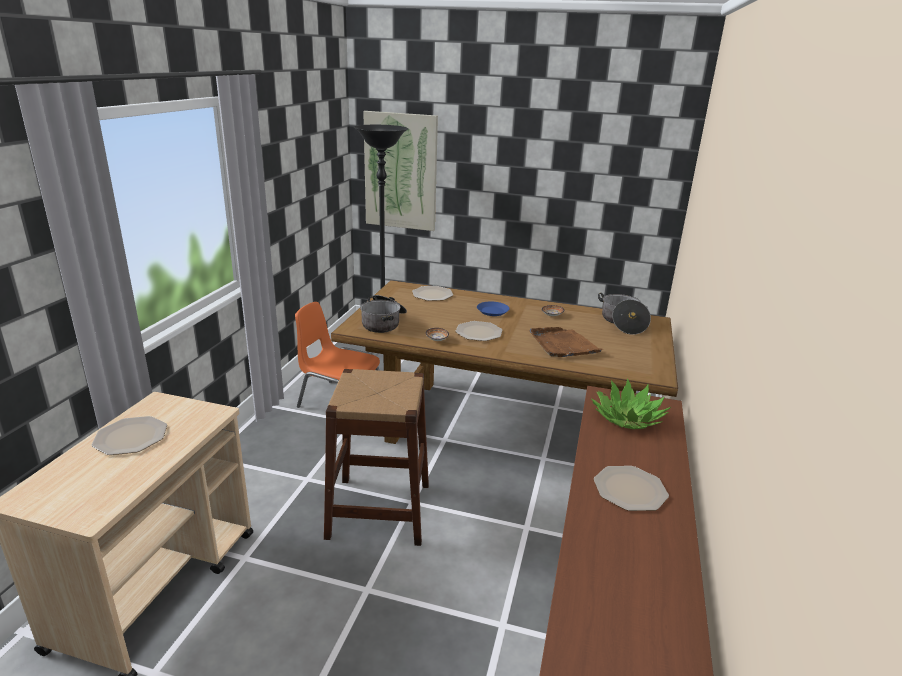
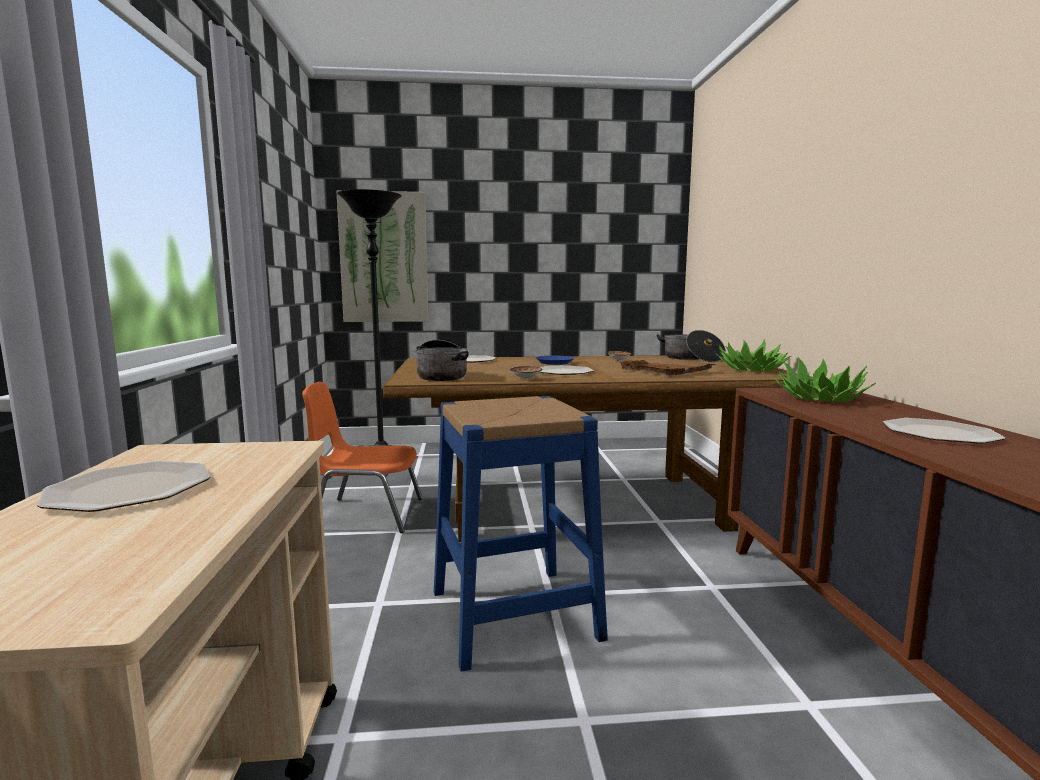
camera: 20 degrees left, 15 degrees down
(379, 510) = (514, 614): brown stool -> blue stool
(642, 357) = (751, 369): none -> potted plant

